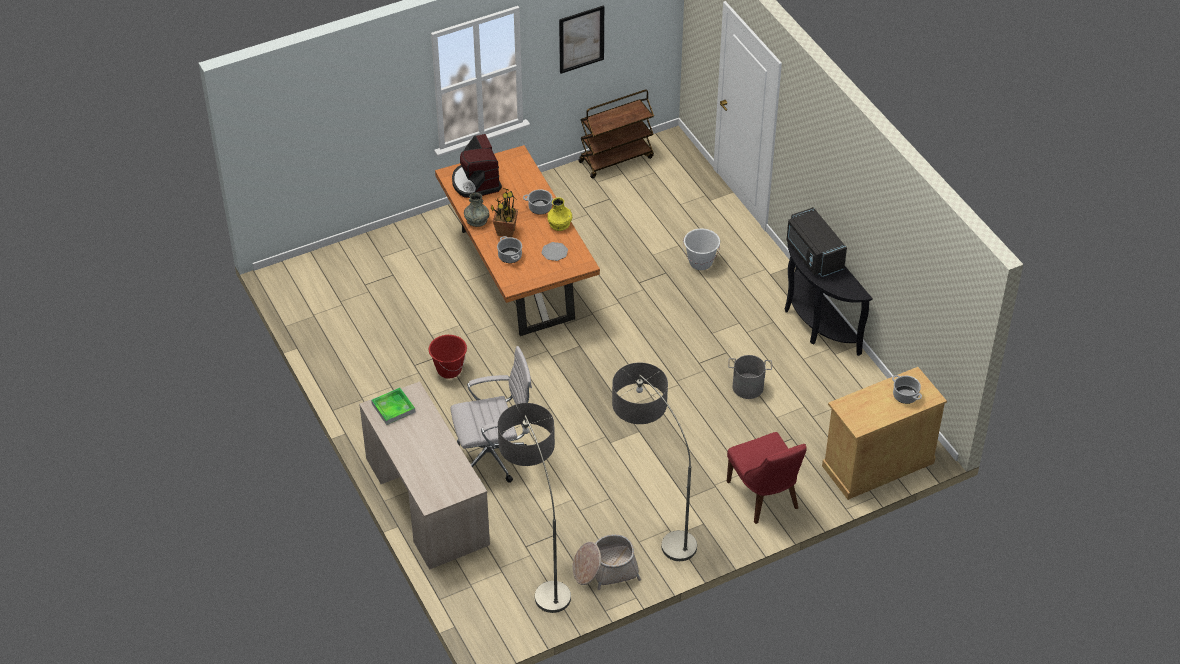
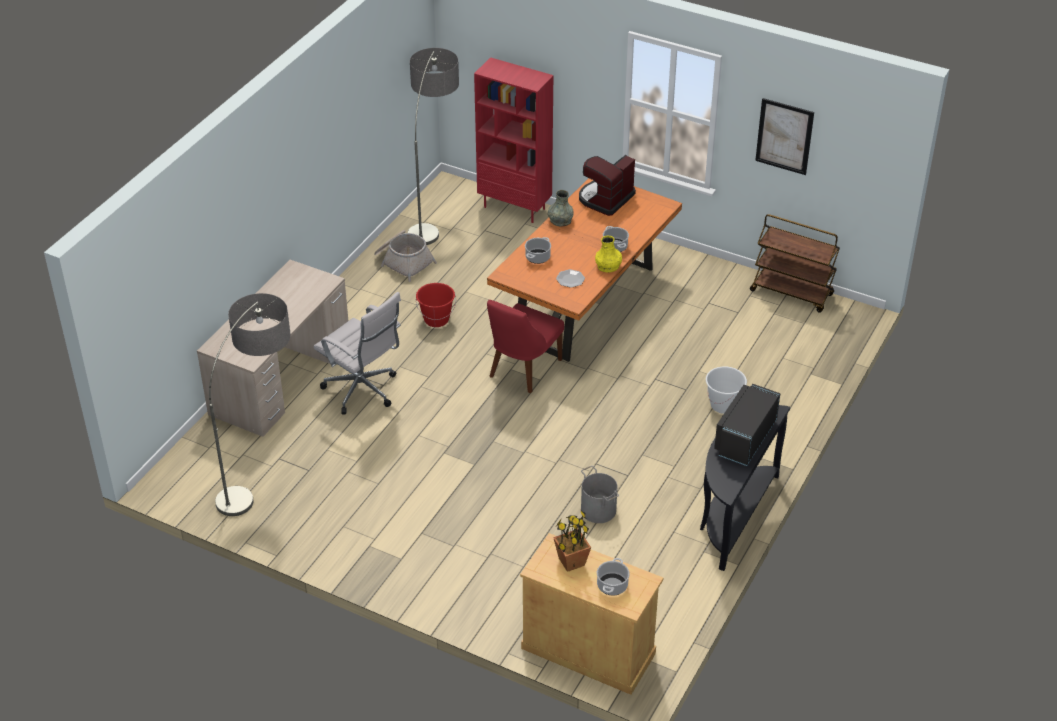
camera: 55 degrees right, 5 degrees down
(355, 251) = (515, 207): none -> red bookcase
(393, 408) = (301, 278): tray -> none
(506, 231) = (565, 241): potted plant -> potted plant (571, 562)
(605, 569) = (293, 520): basket -> basket (403, 262)
(650, 521) = (374, 522): floor lamp -> floor lamp (434, 213)
(764, 497) = (470, 586): red chair -> red chair (523, 370)

